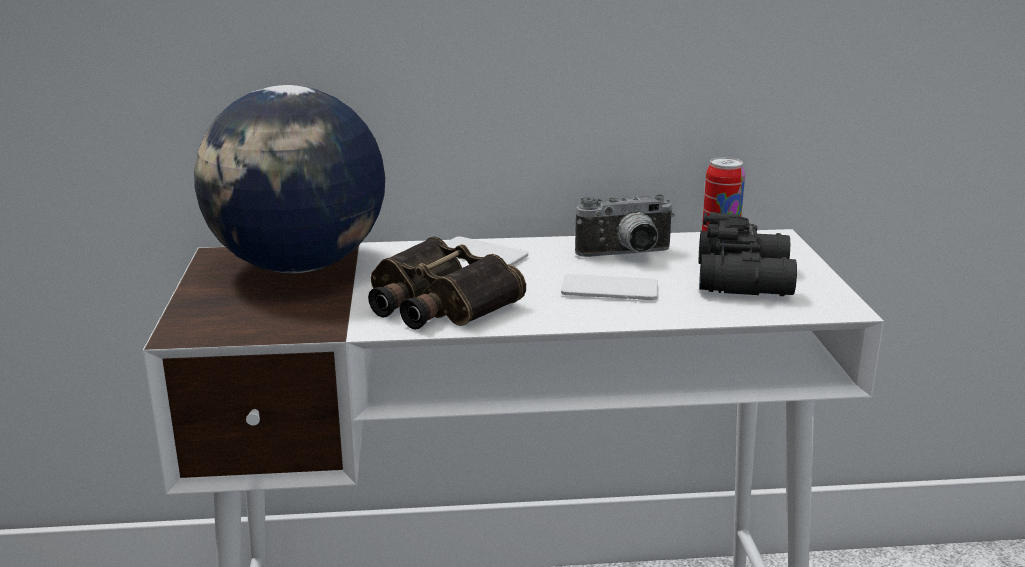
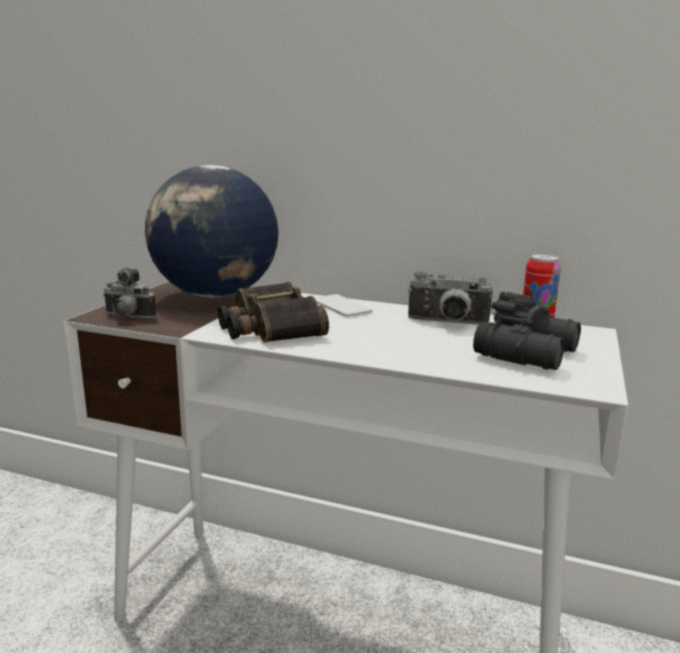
camera: 25 degrees right, 5 degrees down
(230, 325) = (127, 317): none -> camera
(609, 289) = (405, 341): phone -> none

